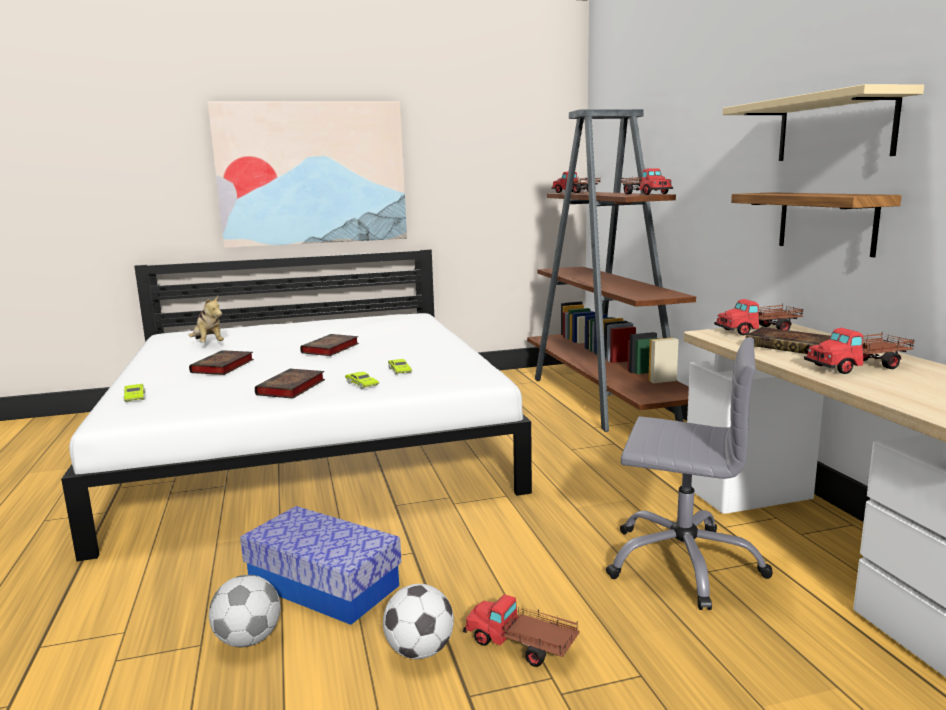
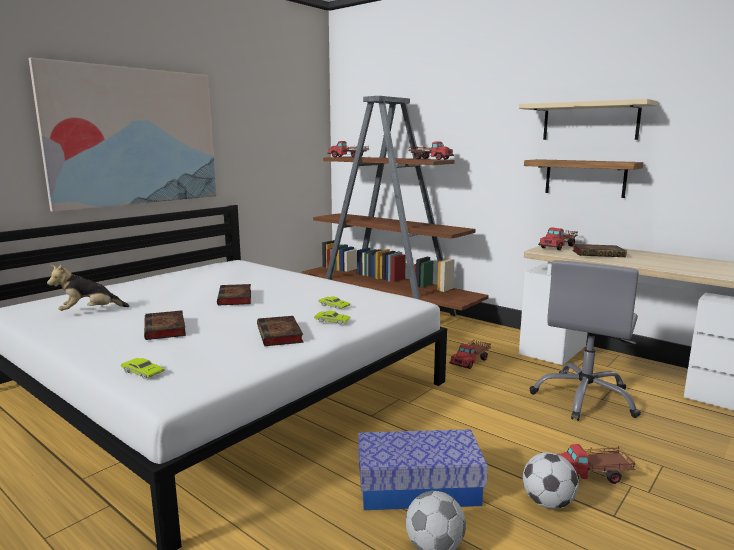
camera: 35 degrees left, 0 degrees up
(208, 344) = (89, 312): plush toy -> plush toy turned 135 degrees clockwise
(683, 562) = (585, 398): grey office chair -> grey office chair turned 135 degrees clockwise
(859, 366) = (654, 260): toy truck -> toy truck (470, 361)

